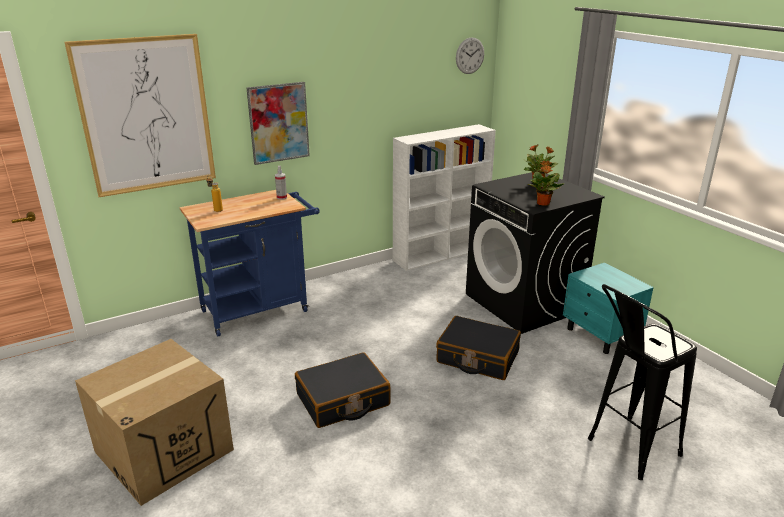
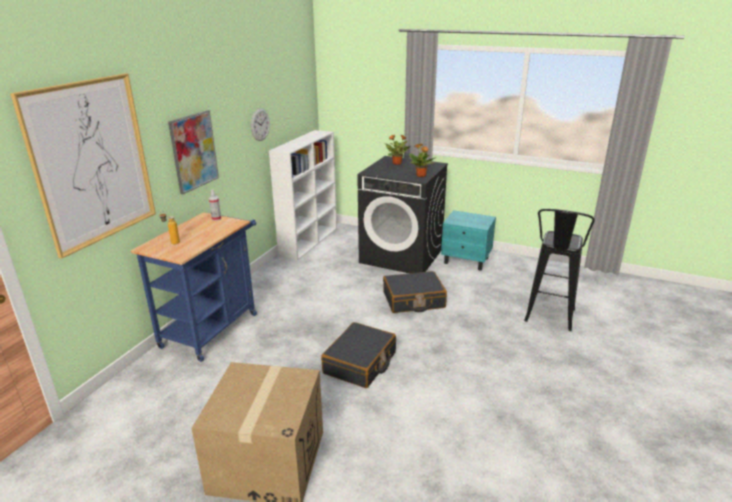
camera: 35 degrees left, 0 degrees up
(470, 55) = (303, 74): wall clock -> wall clock (260, 124)

